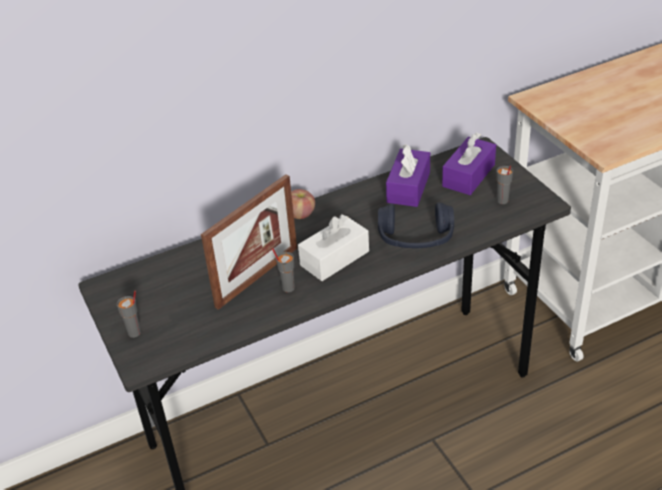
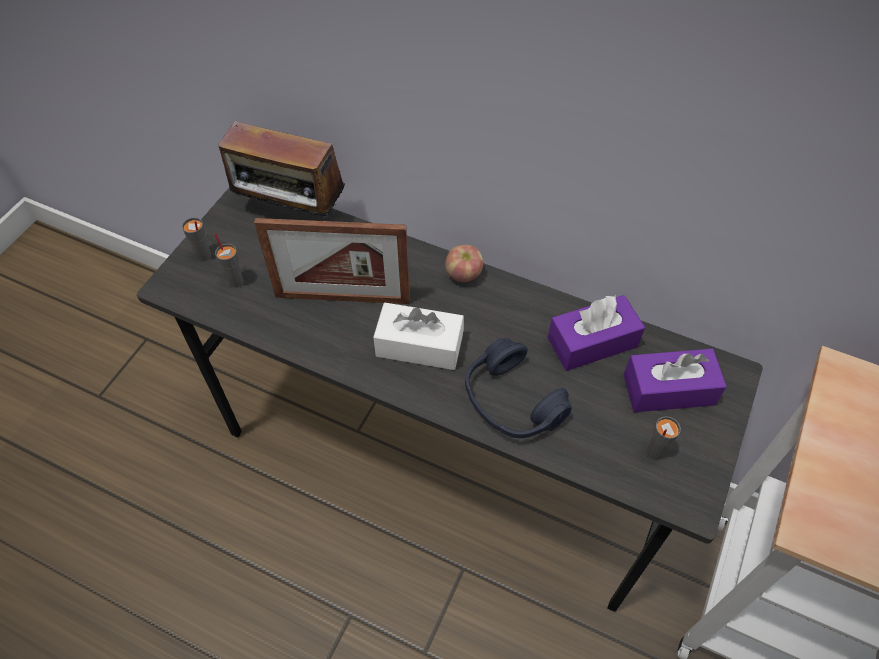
camera: 50 degrees right, 15 degrees up
(151, 271) = (291, 213): none -> radio
(288, 287) = (345, 333): grey cup -> grey cup (236, 281)

